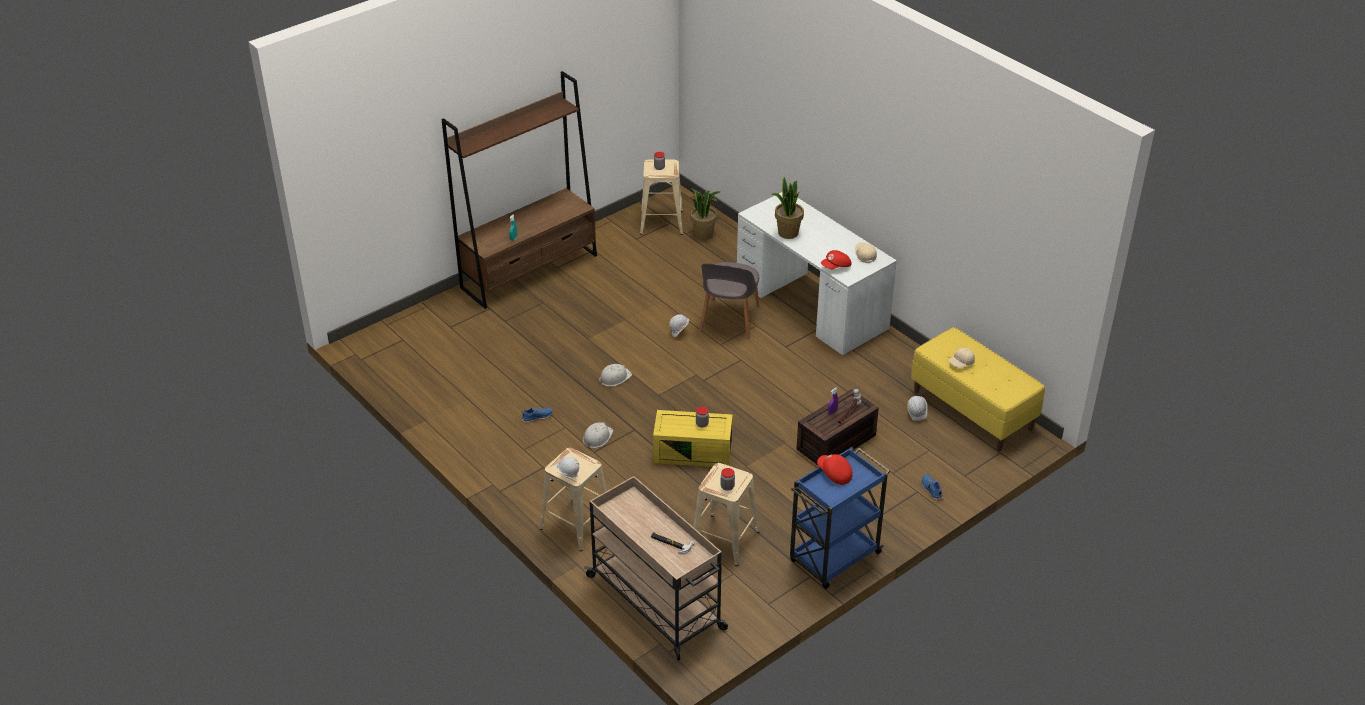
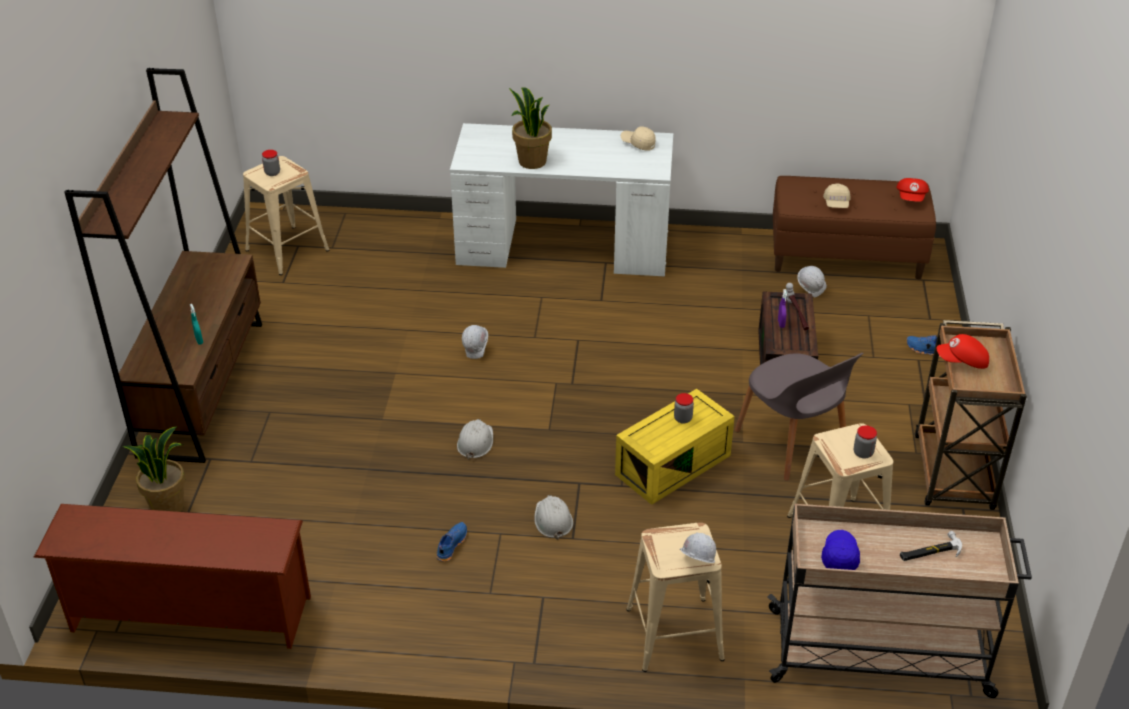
camera: 45 degrees left, 0 degrees up
(395, 372) = (188, 615): none -> brown shoe rack
(626, 515) = (840, 556): none -> blue cap
(704, 234) = (353, 238): potted plant -> potted plant (168, 506)
(729, 320) = (506, 307): grey chair -> grey chair (792, 443)
(834, 558) = (954, 474): blue cart -> brown cart
(836, 267) = (629, 168): red cap -> red cap (911, 198)
(973, 410) = (846, 256): yellow bench -> brown bench

